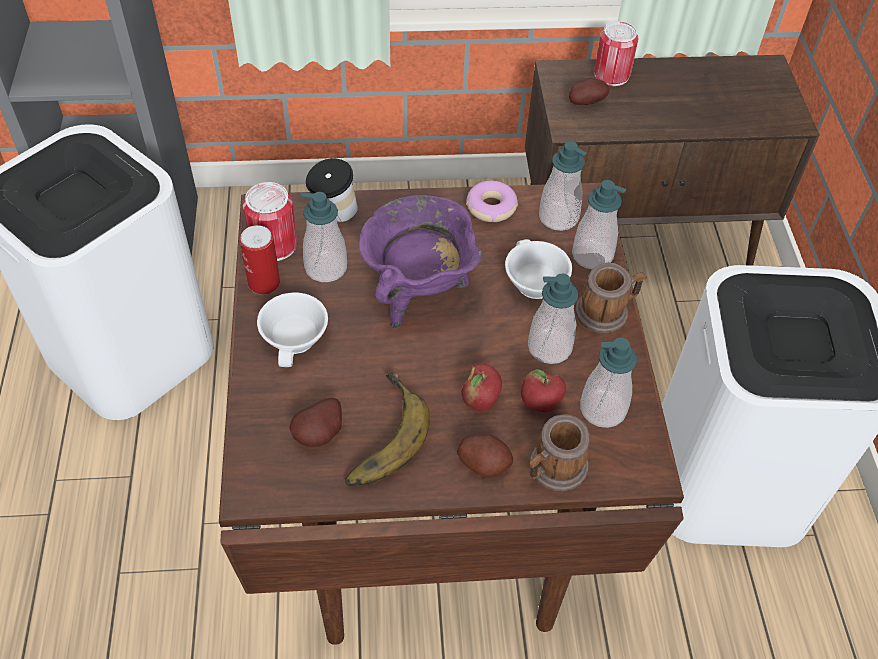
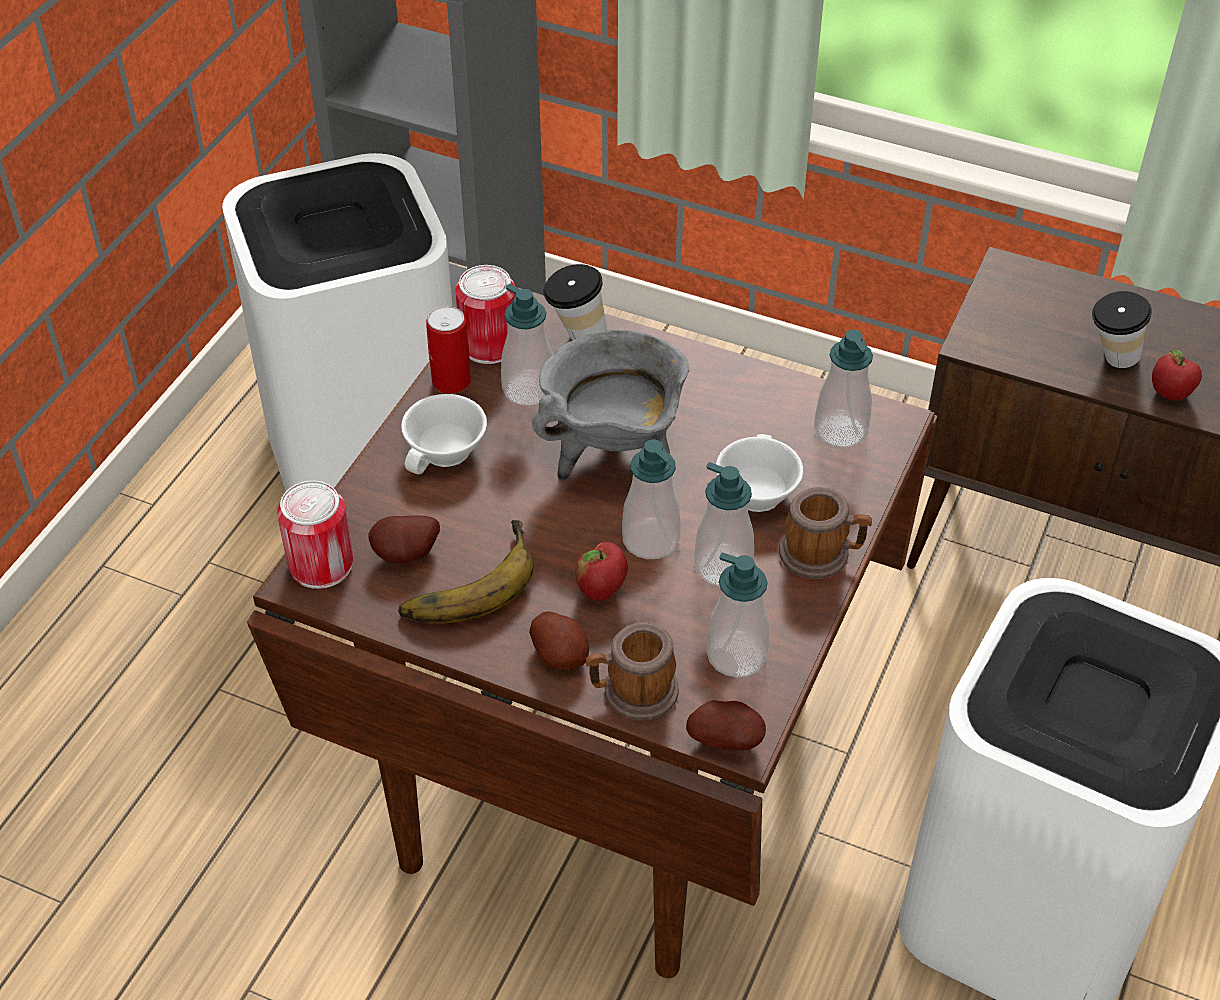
camera: 30 degrees right, 5 degrees down
(418, 293) = (613, 452): purple cooking pot -> grey cooking pot
(491, 207) = (766, 390): donut -> none
(539, 405) = (666, 621): apple -> apple (1169, 395)
(585, 102) = (1020, 319): potato -> potato (726, 739)
(592, 255) = (851, 487): soap dispenser -> soap dispenser (650, 540)
(611, 74) = (1082, 296): can -> can (321, 564)
(655, 110) = (1110, 359): none -> cup

